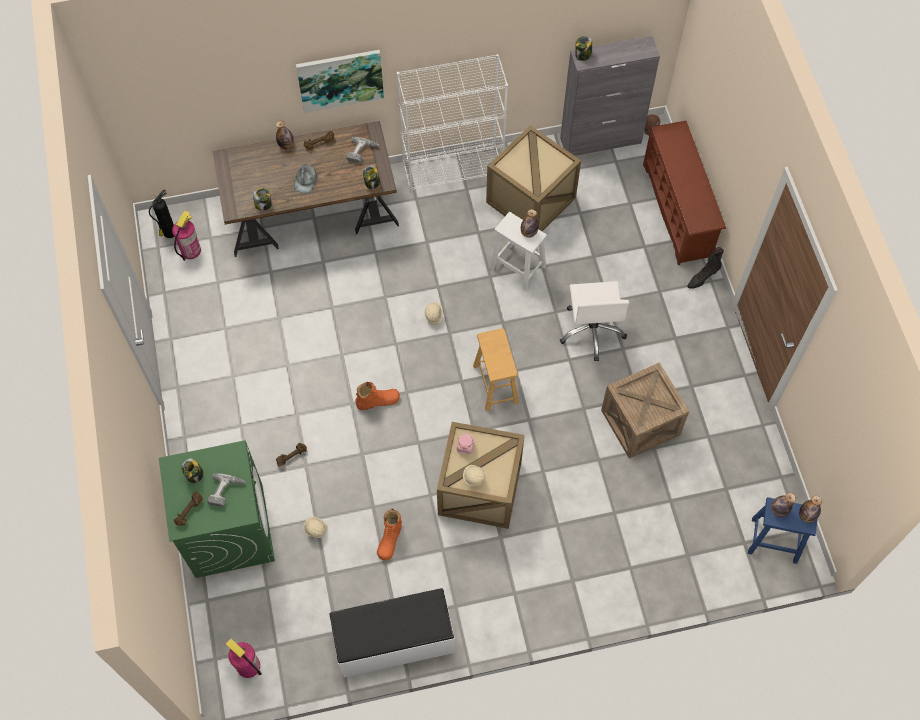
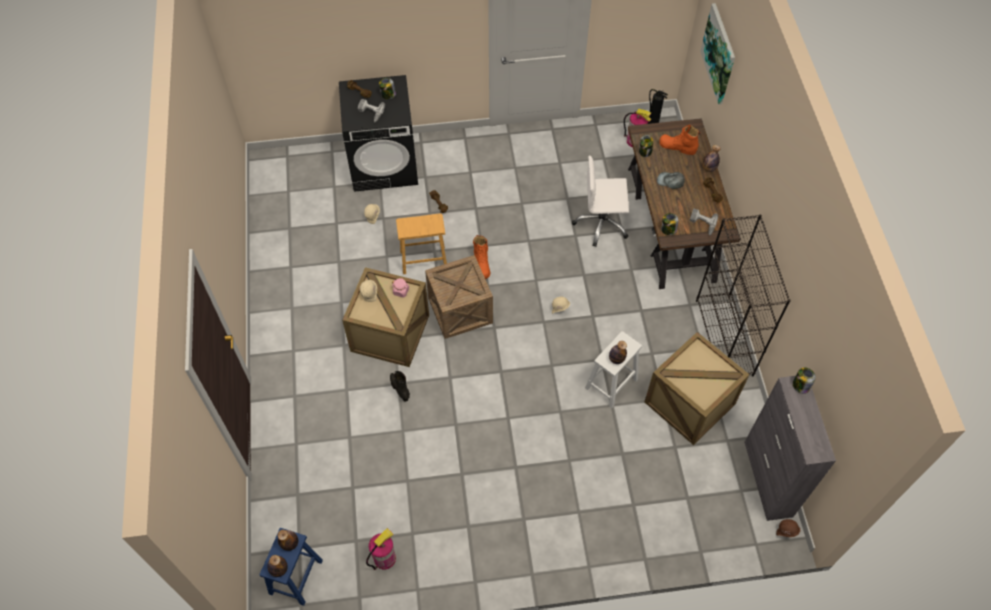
camera: 95 degrees right, 5 degrees down
(229, 529) = (384, 164): green washing machine -> black washing machine
(248, 666) = (277, 175): fire extinguisher -> fire extinguisher (384, 558)
(340, 79) = (748, 170): picture -> picture (719, 54)
(390, 539) = (357, 266): orange boot -> orange boot (677, 147)
(394, 642) = (273, 264): white bench -> none
(453, 169) = (724, 338): white bookcase -> black bookcase
(496, 384) = (488, 354): brown stool -> brown stool (423, 259)
(592, 331) = (537, 441): white office chair -> white office chair (601, 224)
(640, 422) = (435, 472): crate -> crate (460, 310)
(678, 210) = (678, 546): brown shoe rack -> none
(702, 278) = (592, 558): black boot -> black boot (400, 389)

